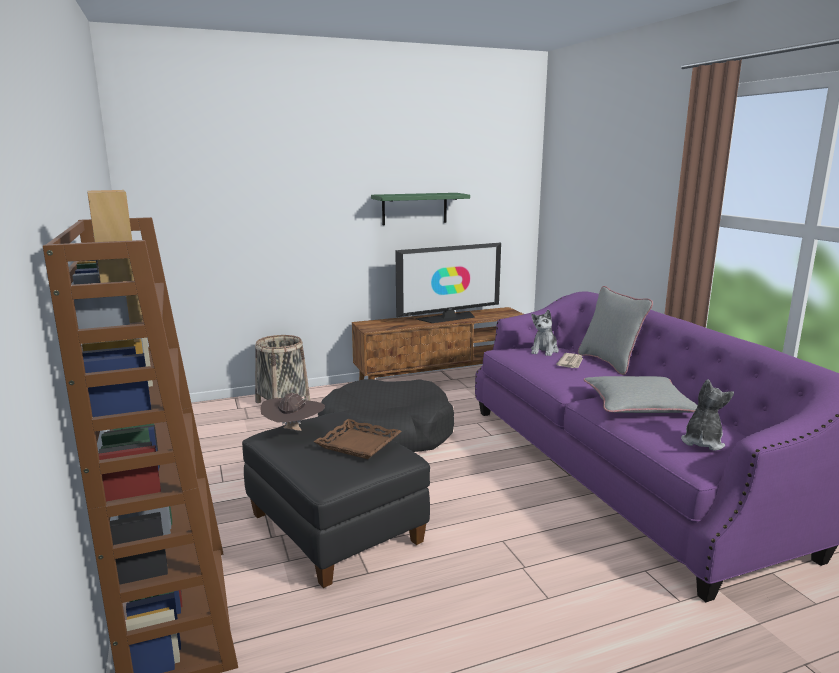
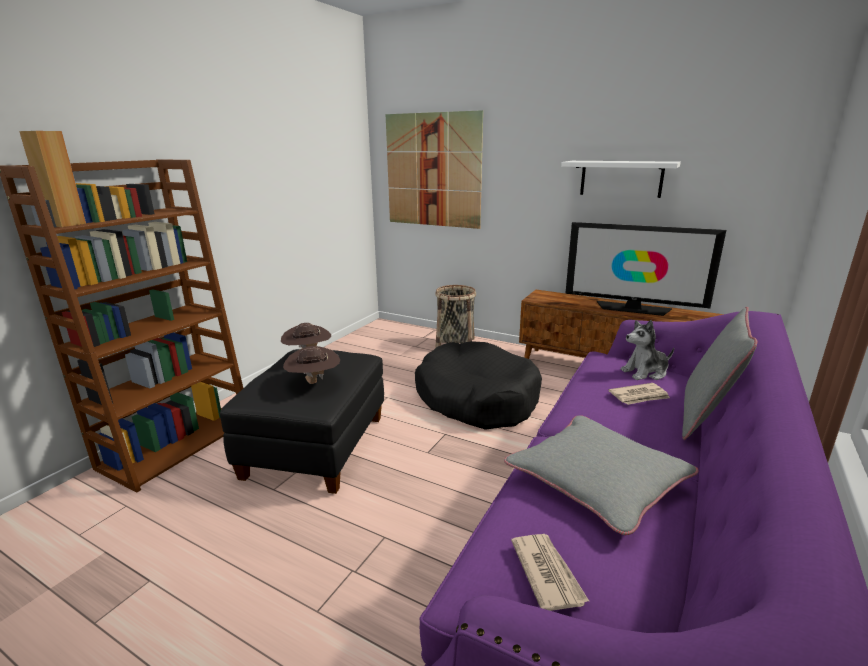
camera: 50 degrees right, 5 degrees up
(215, 211) = (432, 170): none -> picture
(358, 444) = (313, 382): brown tray -> brown hat
(414, 208) = (621, 178): green shelf -> white shelf
(702, 442) = (547, 572): plush toy -> newspaper

